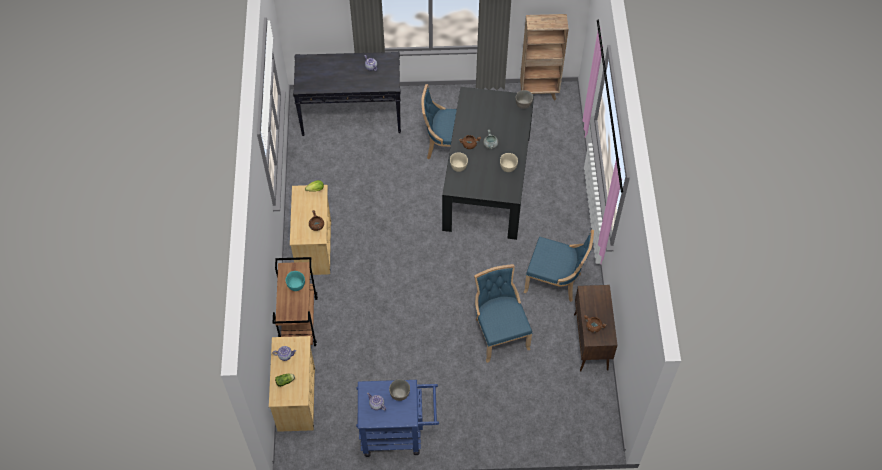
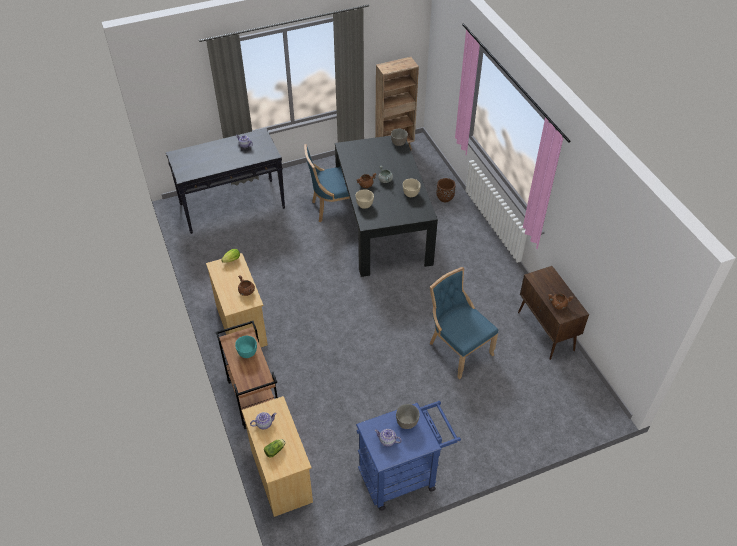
camera: 20 degrees left, 10 degrees down
(555, 281) = (486, 290): blue chair -> none
(563, 167) = (445, 198): none -> brown planter

